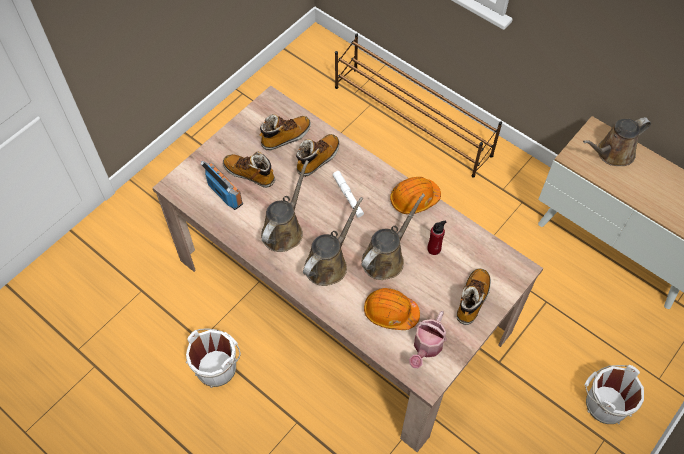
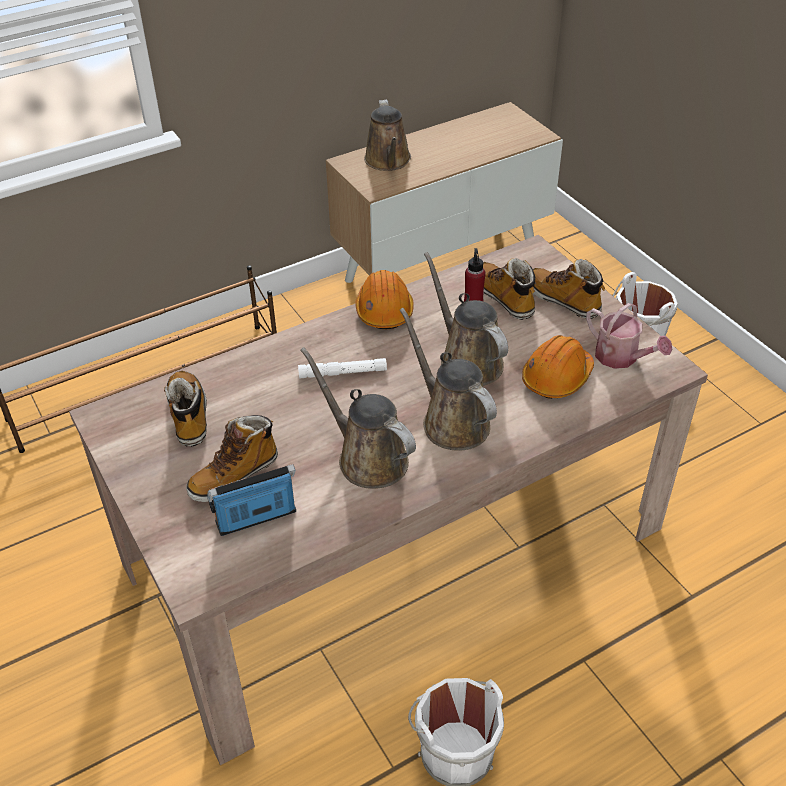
camera: 70 degrees left, 15 degrees down
(318, 159) = (256, 388): boot -> boot (504, 298)

